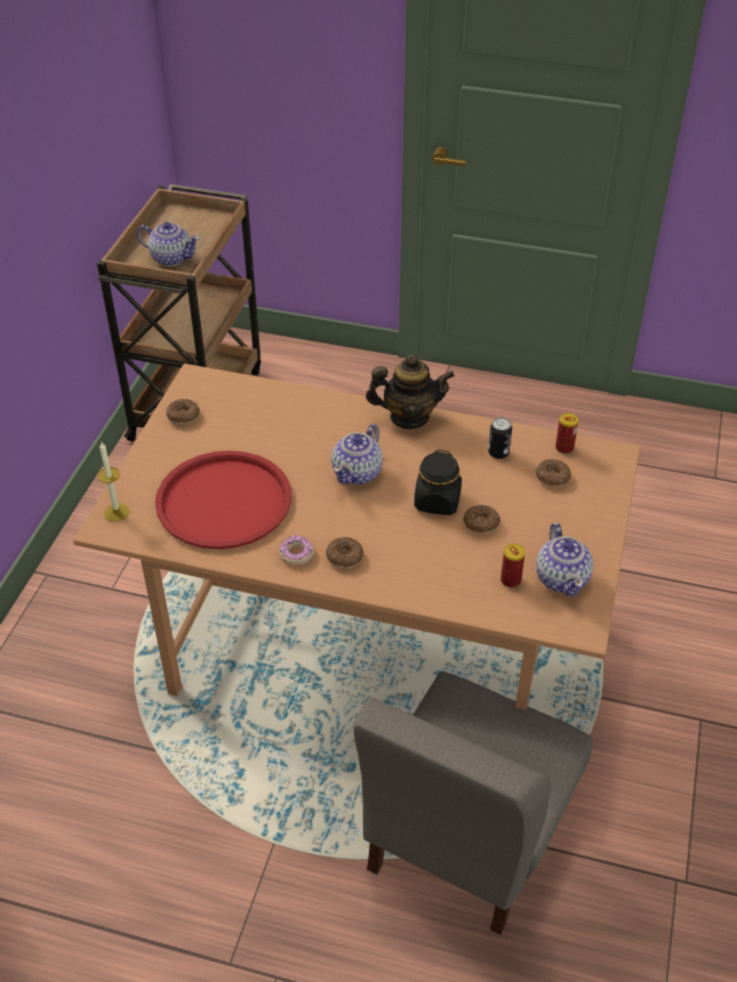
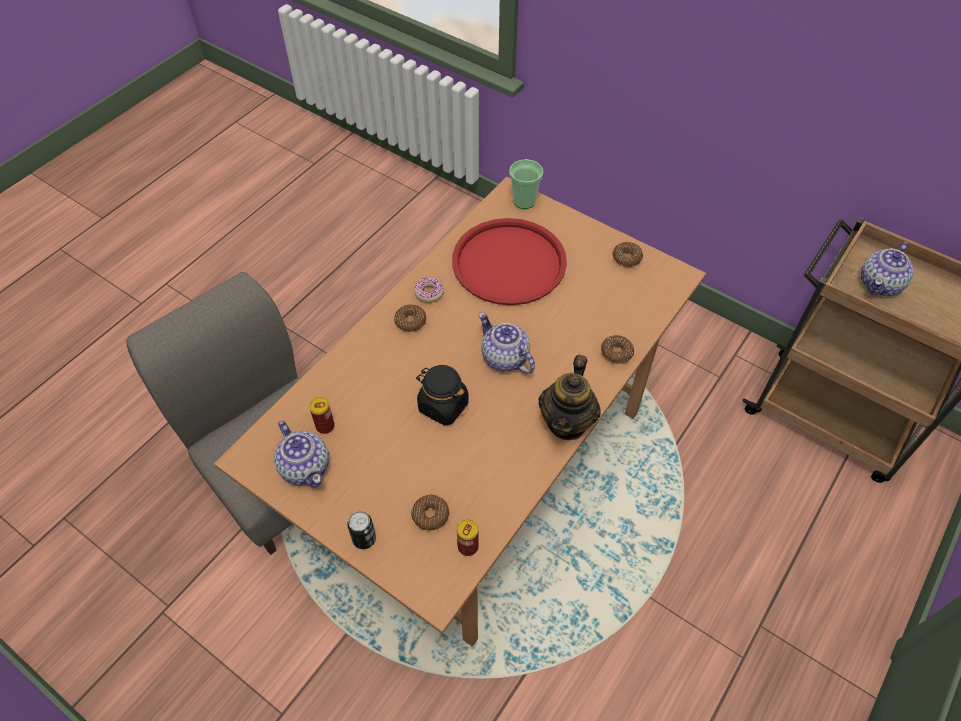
camera: 110 degrees right, 10 degrees up
(116, 512) = (524, 201): candle -> cup
(481, 524) = (399, 429): donut -> donut (616, 353)
(498, 452) = (486, 481): can -> can (364, 539)
(562, 578) = (305, 466): teapot -> teapot turned 135 degrees counterclockwise

